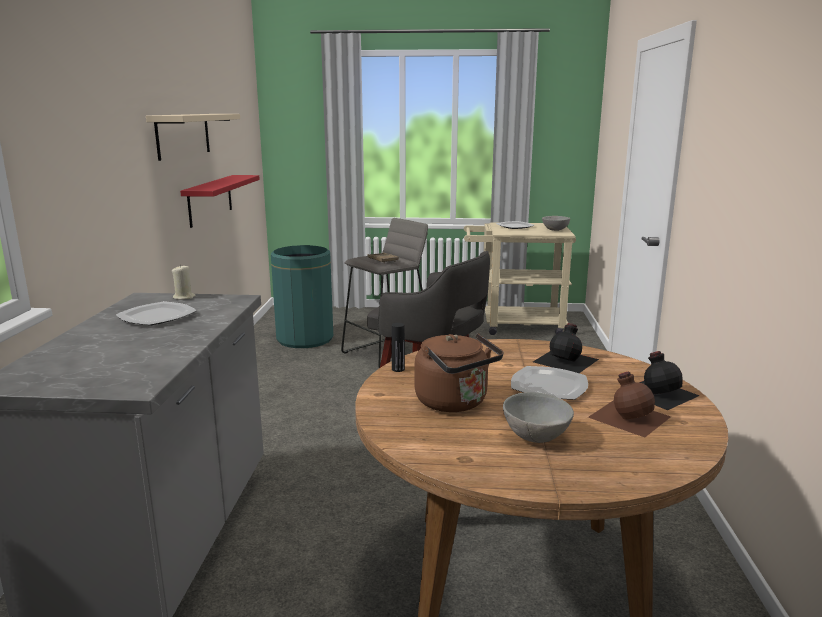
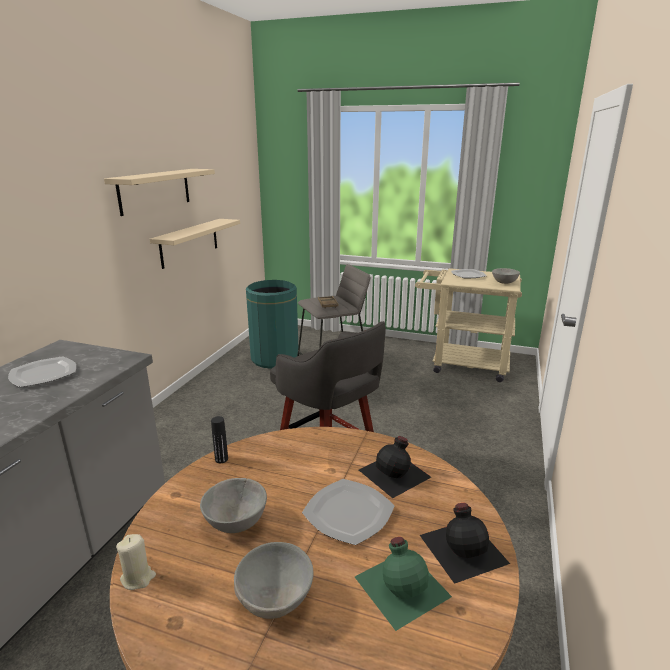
camera: 15 degrees right, 5 degrees up
(184, 297) = (89, 350): beige candle -> beige candle (138, 578)
(210, 200) = (189, 242): red shelf -> beige shelf
(455, 403) = (235, 523): brown kettle -> grey bowl
(628, 416) = (402, 585): brown bottle -> green bottle

